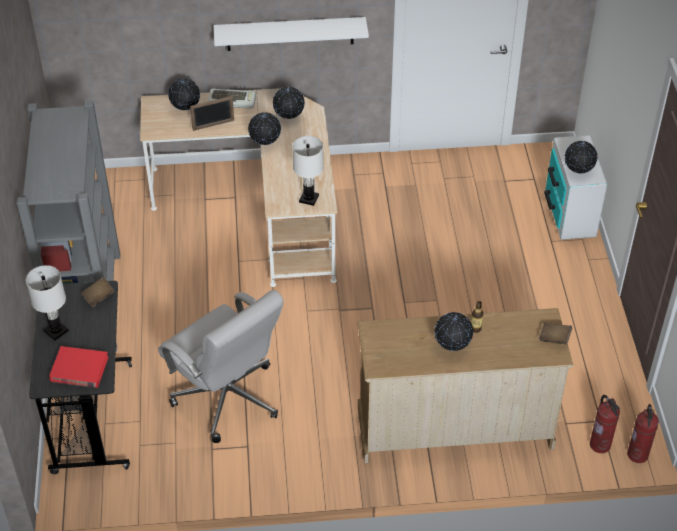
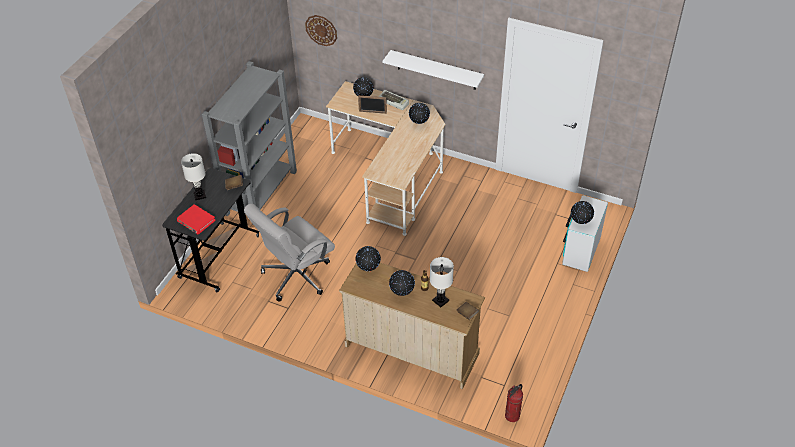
camera: 30 degrees right, 0 degrees up
(93, 28) = (321, 30): none -> wall clock
(227, 396) = (297, 275): grey office chair -> grey office chair turned 60 degrees clockwise
(265, 144) = (393, 134): globe -> globe (368, 269)
(308, 198) = (394, 175): white table lamp -> white table lamp (440, 300)
(600, 445) = (493, 399): fire extinguisher -> none

